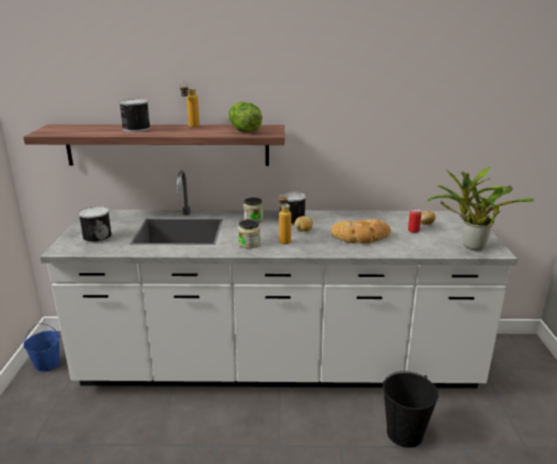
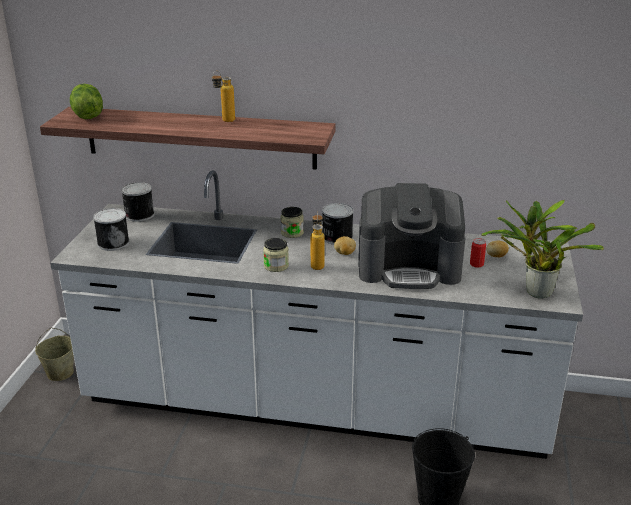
camera: 10 degrees right, 5 degrees up
(47, 364) = (60, 372): blue bucket -> beige bucket
(135, 129) = (162, 121): can -> can (138, 215)
(243, 131) = (282, 132): lettuce -> lettuce (87, 116)
(361, 237) = (409, 268): bread -> coffee machine

